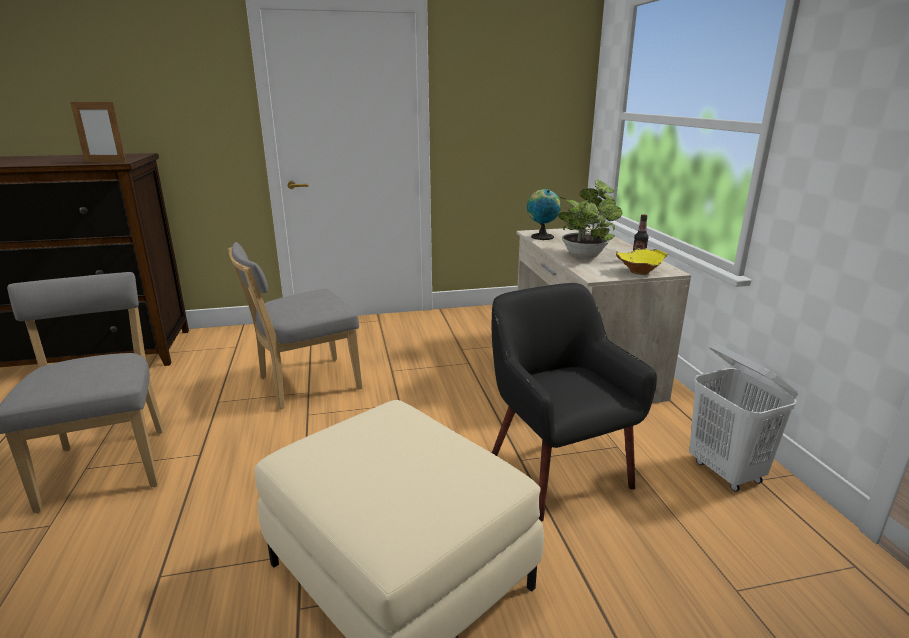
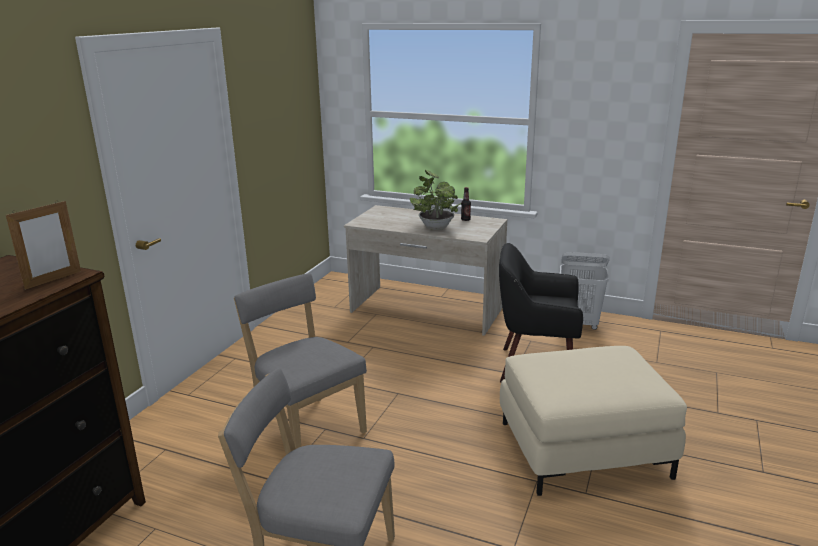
camera: 55 degrees left, 0 degrees up
(304, 384) = (307, 427): grey chair -> grey chair turned 135 degrees clockwise
(541, 237) = (373, 224): globe -> none
(638, 271) = (485, 226): yellow bowl -> none

